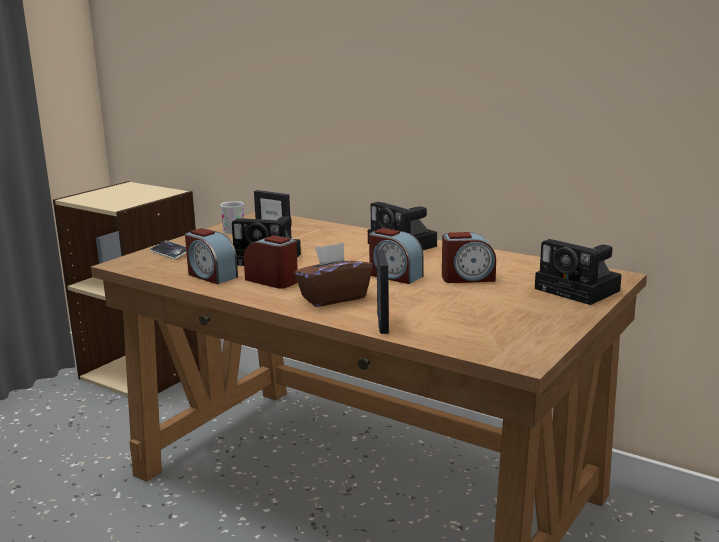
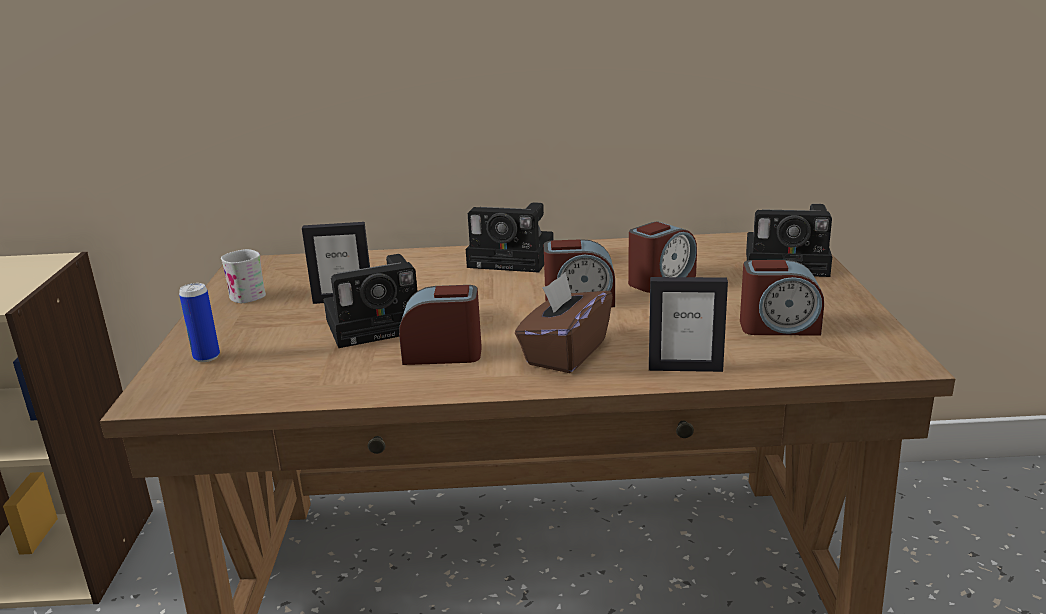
camera: 35 degrees left, 5 degrees up
(170, 253) = (206, 357): phone -> can
(211, 275) = (340, 373): alarm clock -> alarm clock (778, 327)
(382, 323) = (685, 368): picture frame -> picture frame turned 135 degrees clockwise

